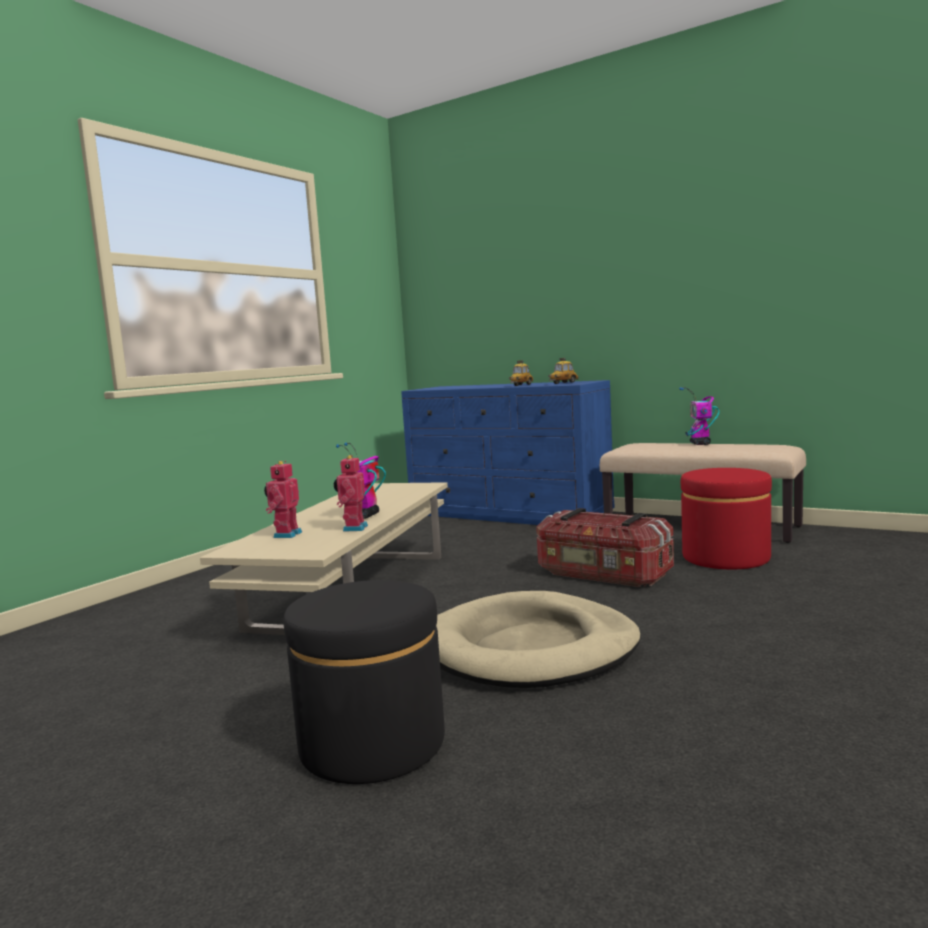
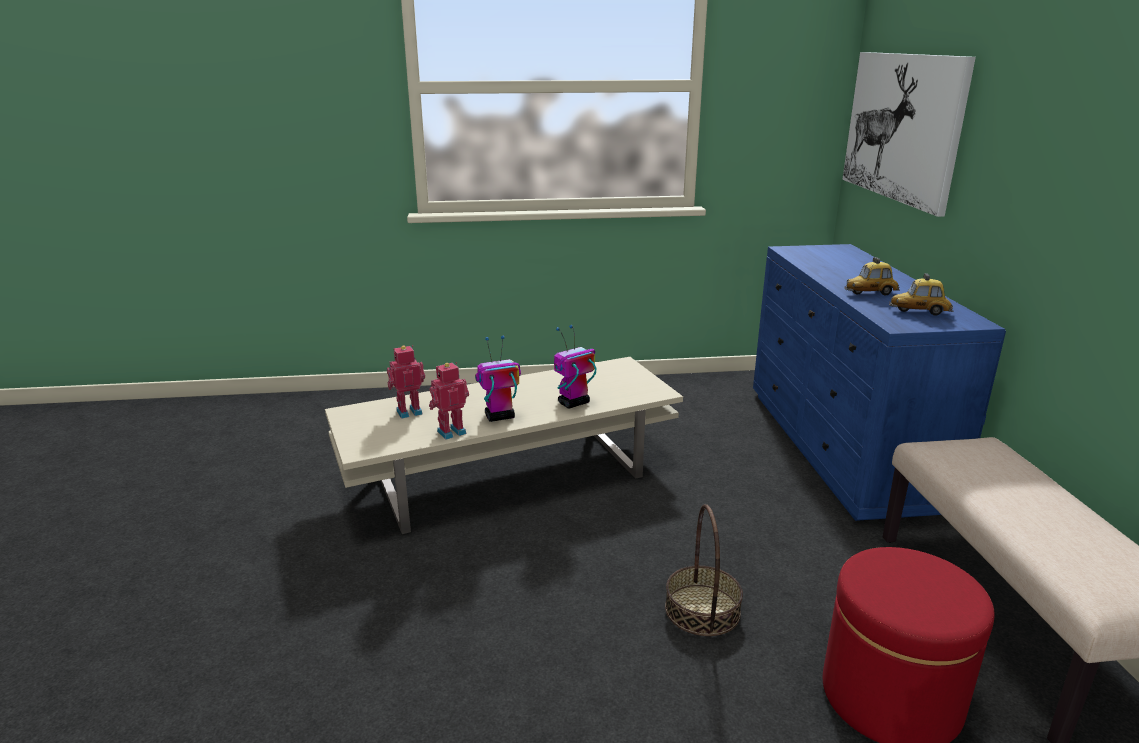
camera: 50 degrees right, 15 degrees up
(372, 744) = (213, 646): black ottoman -> none
(465, 296) = (902, 127): none -> picture
(531, 648) = (446, 649): beige dog bed -> none
(603, 575) = (702, 610): storage box -> basket
(700, 444) = (1056, 502): toy robot -> toy robot (573, 403)

